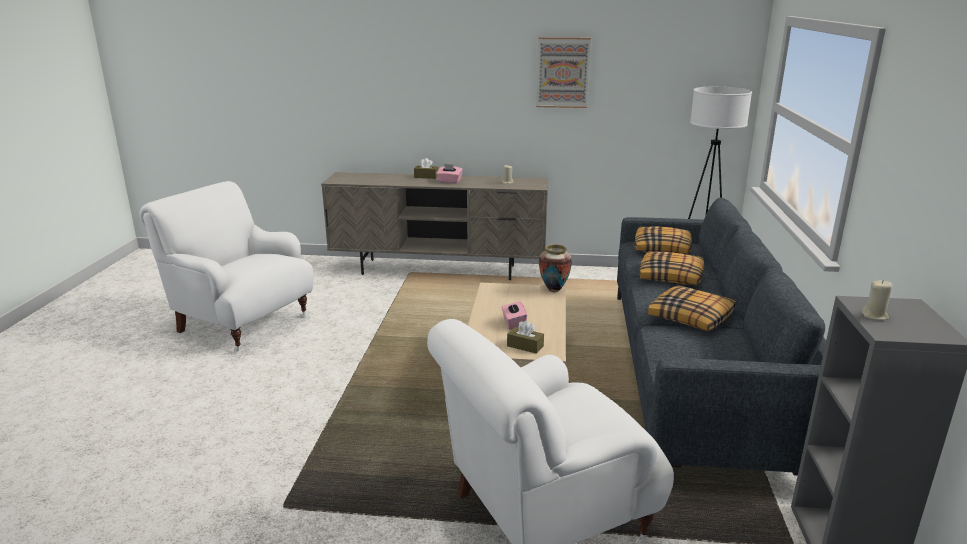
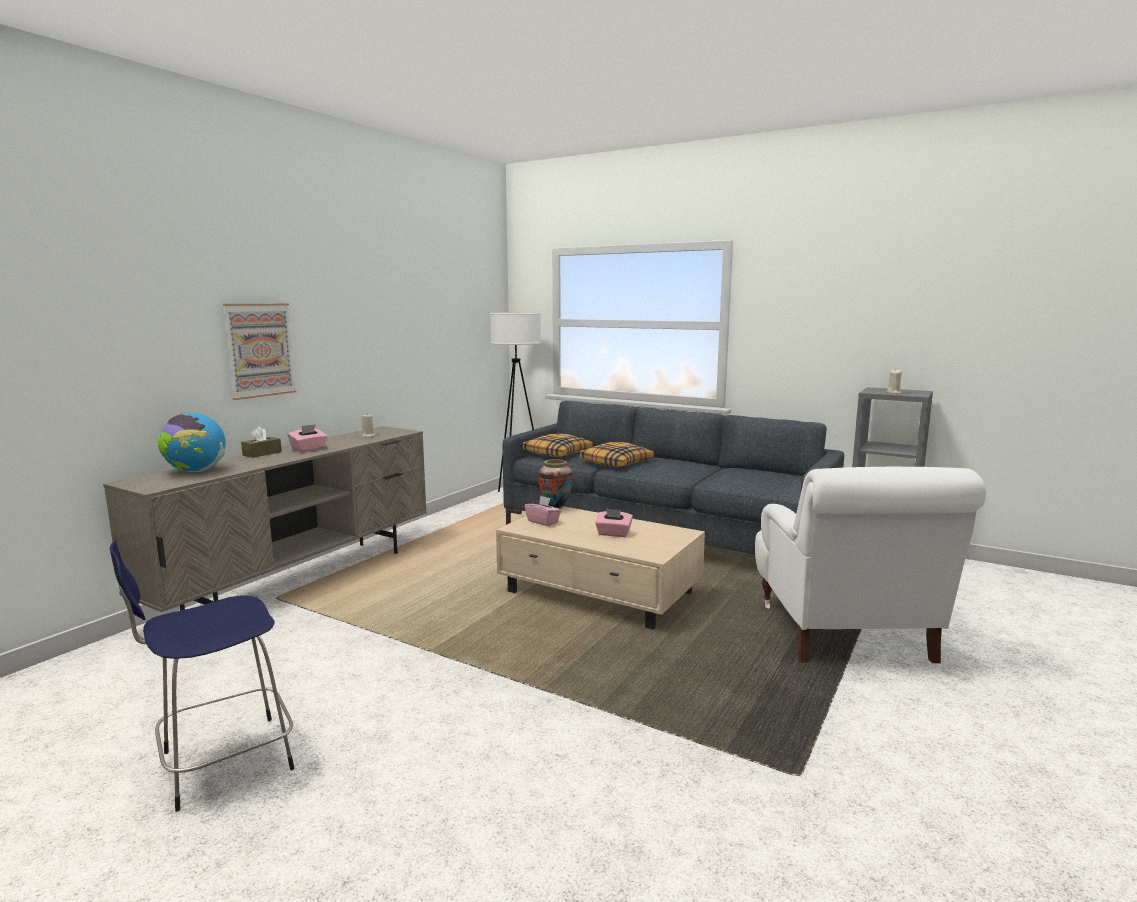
camera: 65 degrees left, 10 degrees down
(241, 323) = (221, 762): white armchair -> blue stool
(372, 177) = (196, 471): none -> globe
(514, 293) = (543, 522): none -> pink tissue box
(525, 346) = (665, 538): brown tissue box -> none
(563, 72) = (379, 303): picture -> picture (260, 350)
(691, 318) = (698, 473): pillow -> none

